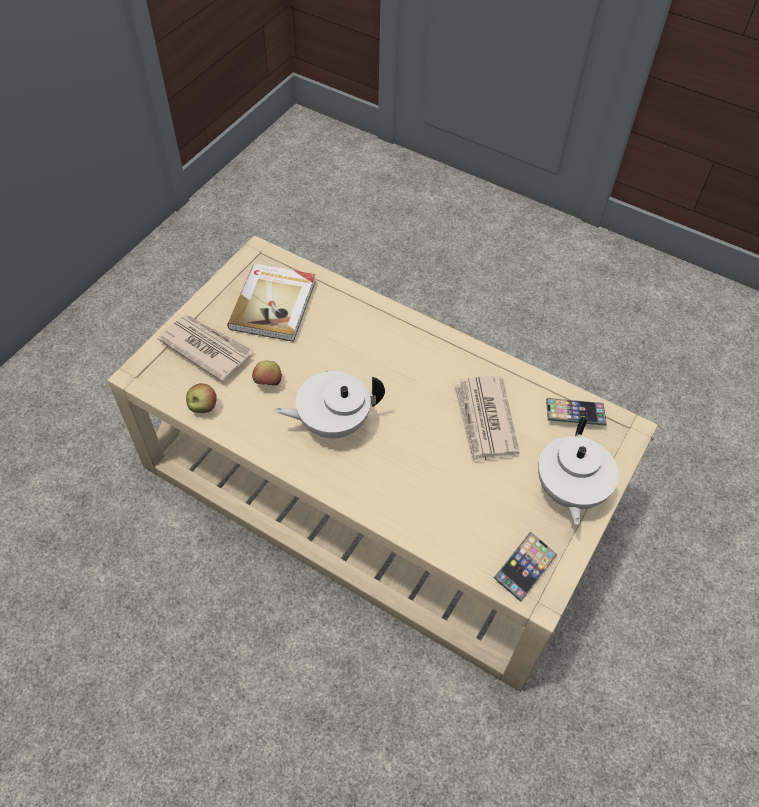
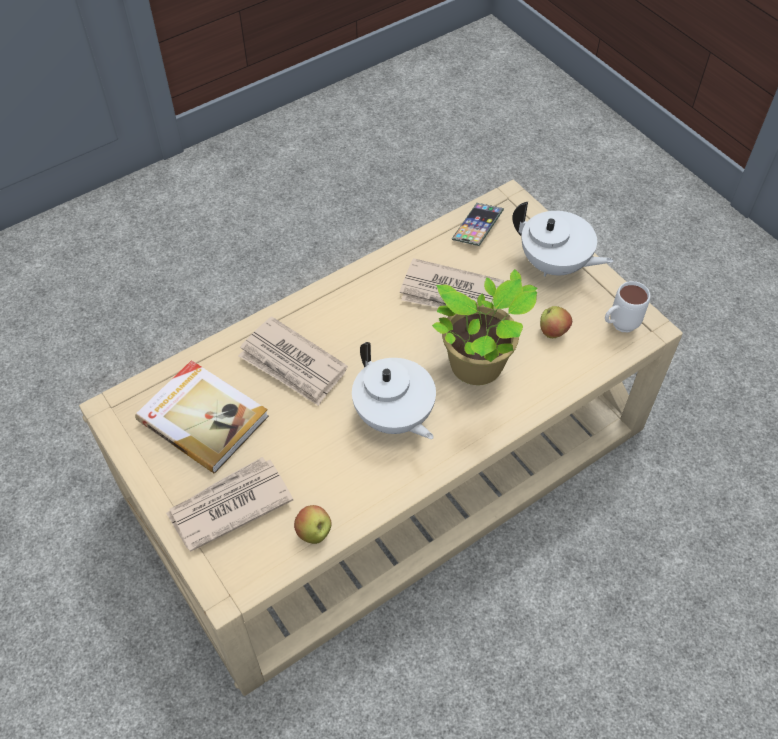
camera: 65 degrees left, 0 degrees up
(268, 383) = (312, 459): apple -> apple (553, 332)
(332, 422) = (393, 417): white teapot -> white teapot turned 45 degrees counterclockwise
(348, 338) = (293, 364): none -> newspaper
(413, 467) = (478, 368): none -> potted plant
(524, 568) = (618, 326): phone -> white mug

